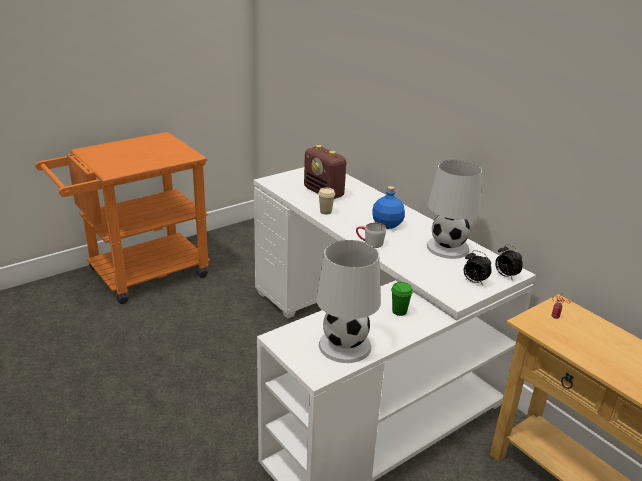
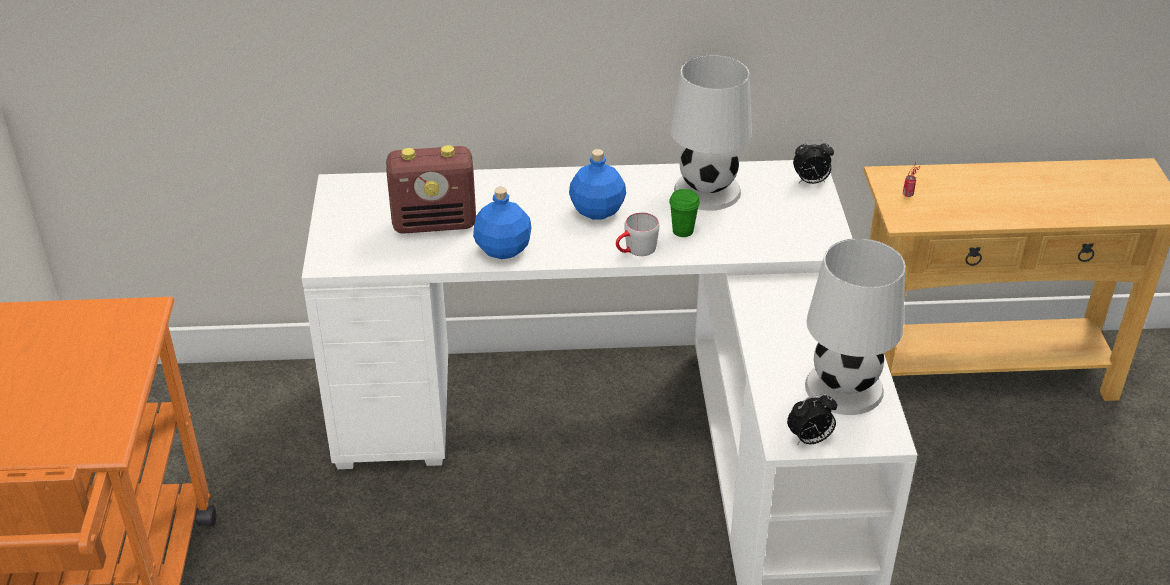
camera: 55 degrees left, 10 degrees up
(325, 212) = (502, 249): beige cup -> blue bottle
(399, 311) = (803, 307): green cup -> green cup (683, 231)
(474, 281) = (805, 212): alarm clock -> alarm clock (809, 440)

